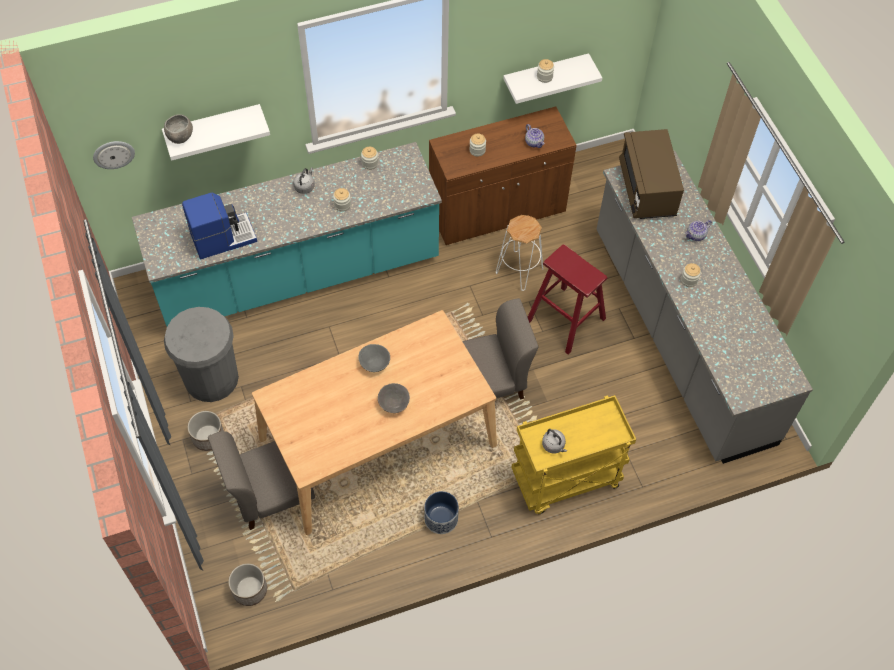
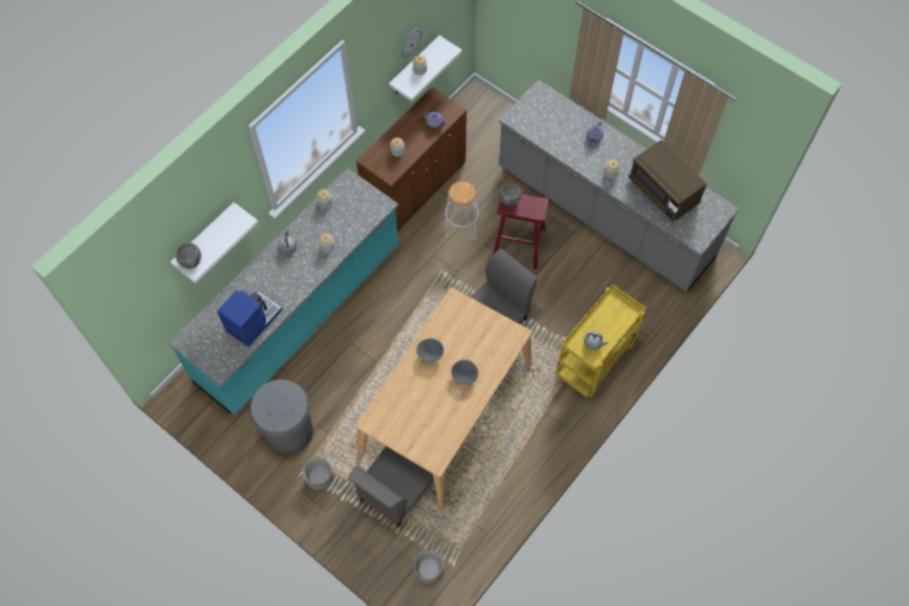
camera: 30 degrees left, 5 degrees up
(113, 154) = (140, 302): wall clock -> wall clock (410, 42)
(440, 518) = (527, 439): planter -> none
(564, 257) = (509, 200): none -> grey bowl
(647, 189) = (538, 119): brown microwave -> brown microwave (663, 191)

